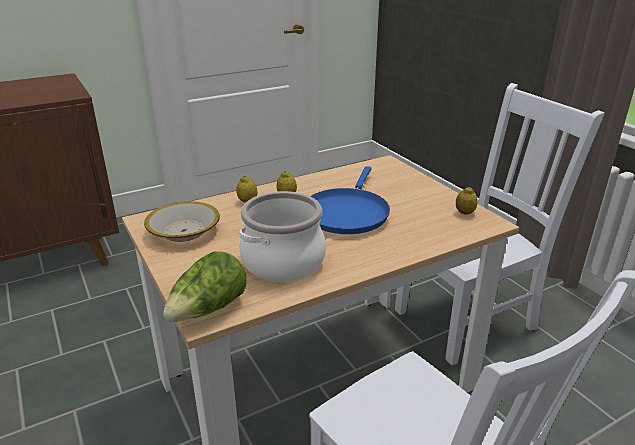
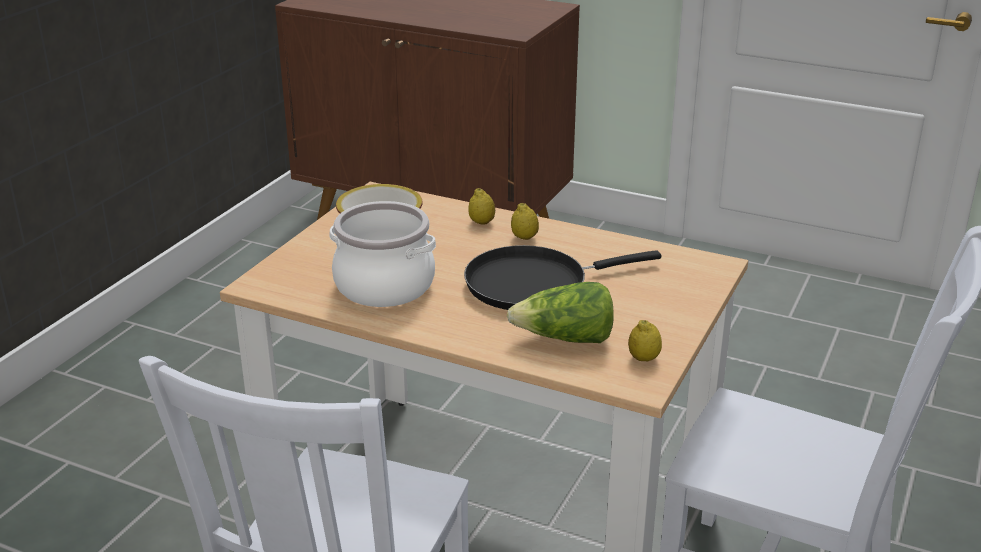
camera: 55 degrees right, 0 degrees up
(208, 309) = (269, 282): lettuce -> lettuce (565, 339)
(347, 212) = (534, 284): blue frying pan -> black frying pan

